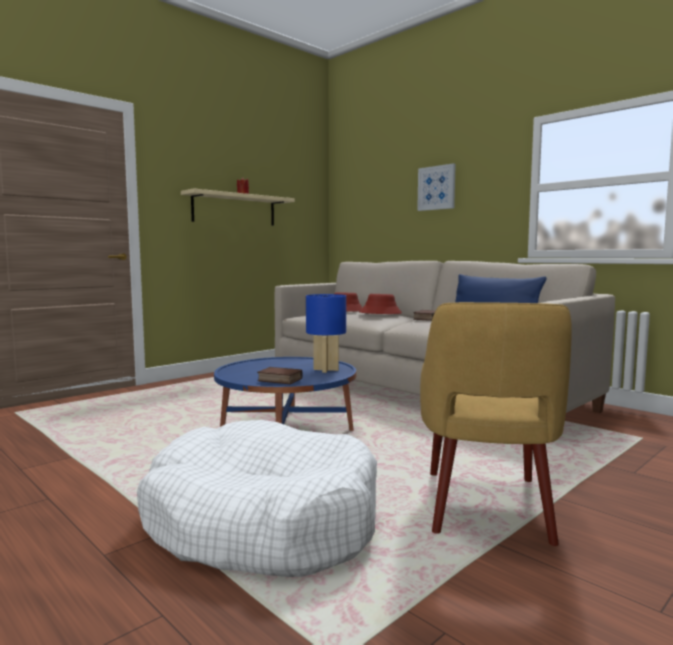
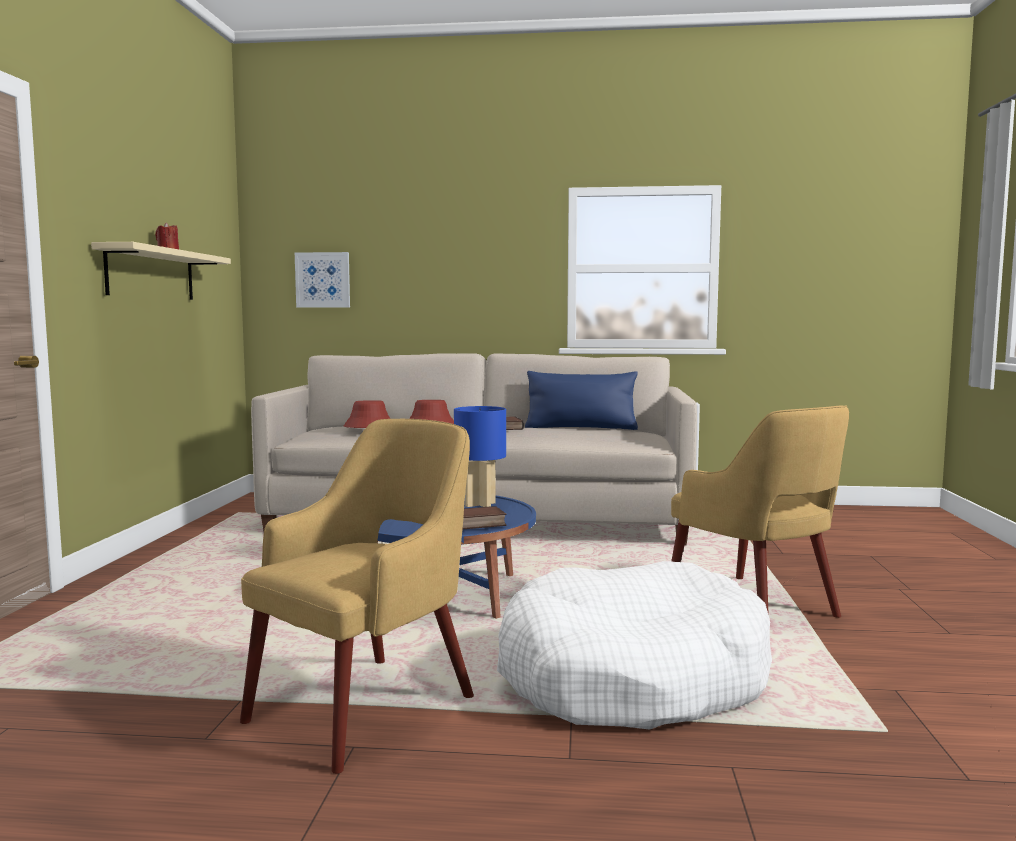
camera: 40 degrees left, 0 degrees up
(102, 480) = (368, 706): none -> yellow armchair
(436, 188) = (438, 257): picture -> picture (323, 280)

